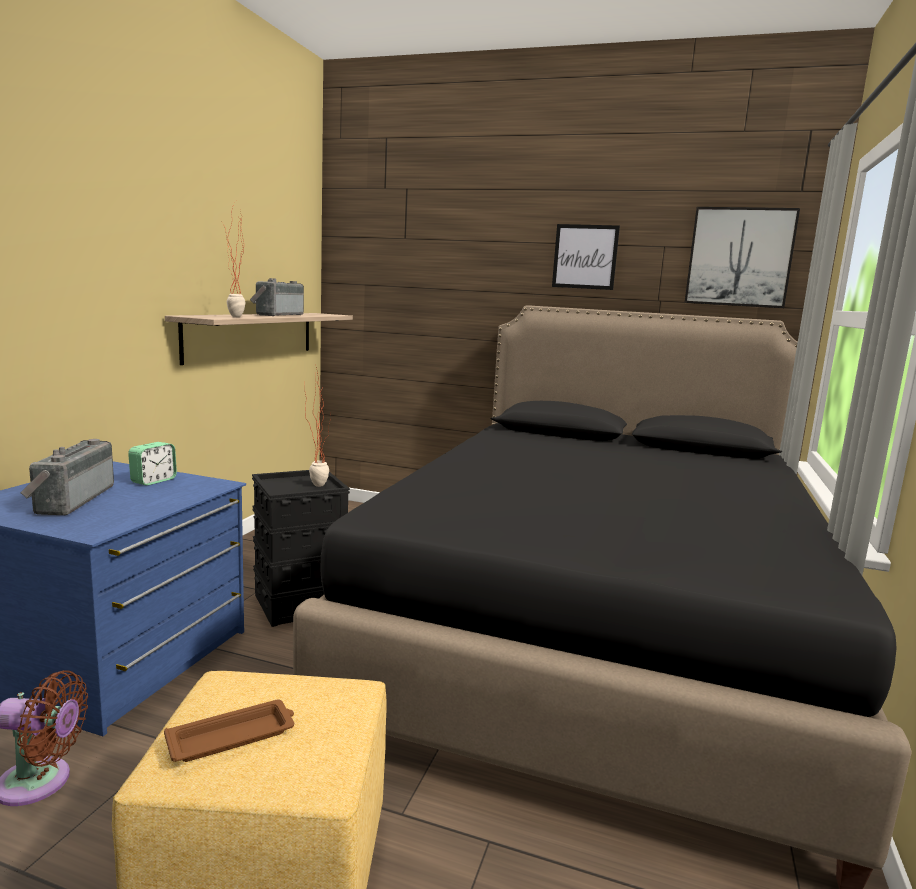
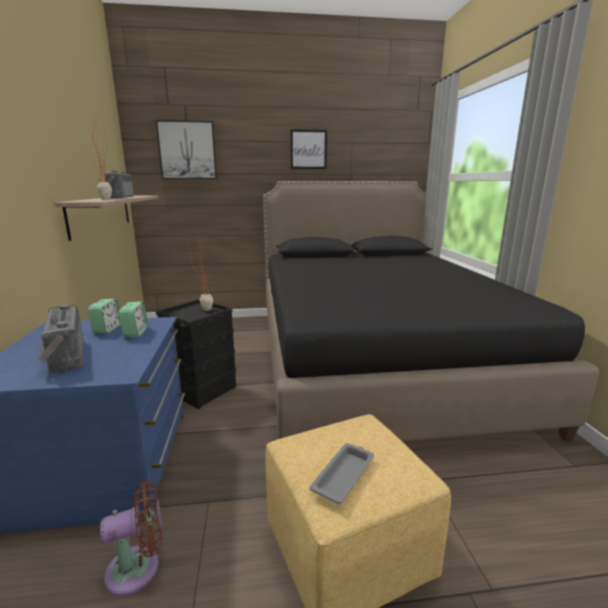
camera: 25 degrees left, 5 degrees up
(174, 491) = (135, 332): none -> alarm clock
(233, 737) = (344, 475): brown tray -> grey tray
(739, 257) = (390, 147): picture -> picture (187, 150)

